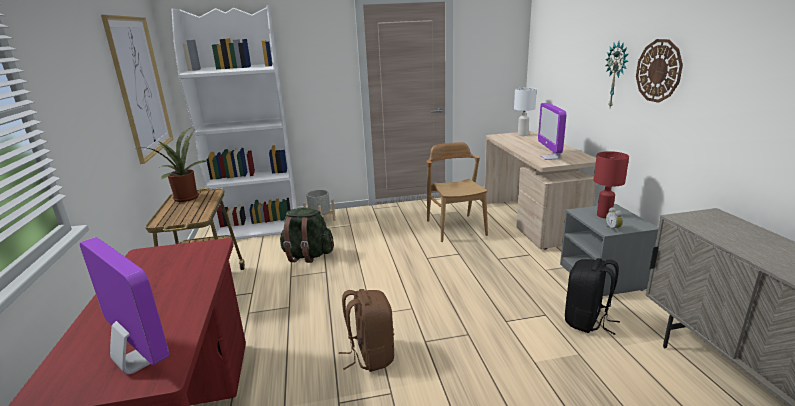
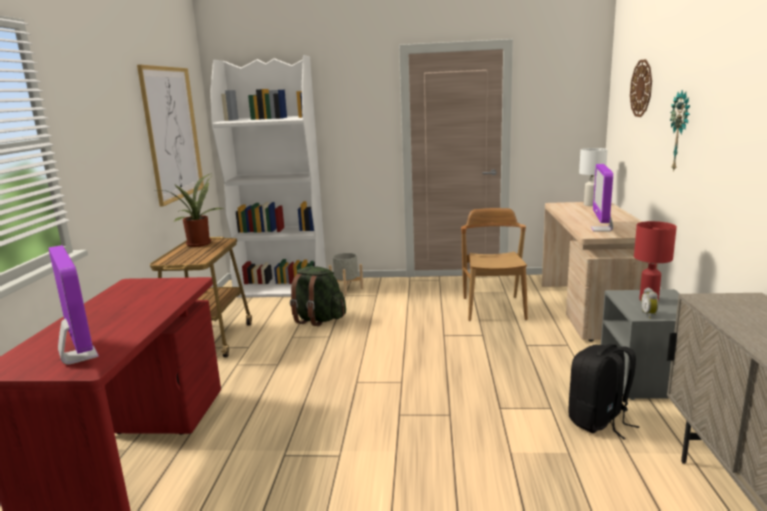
camera: 15 degrees right, 5 degrees down
(370, 355) = (335, 419): brown backpack -> none
(658, 71) = (717, 124): wall clock -> wall clock (641, 88)

